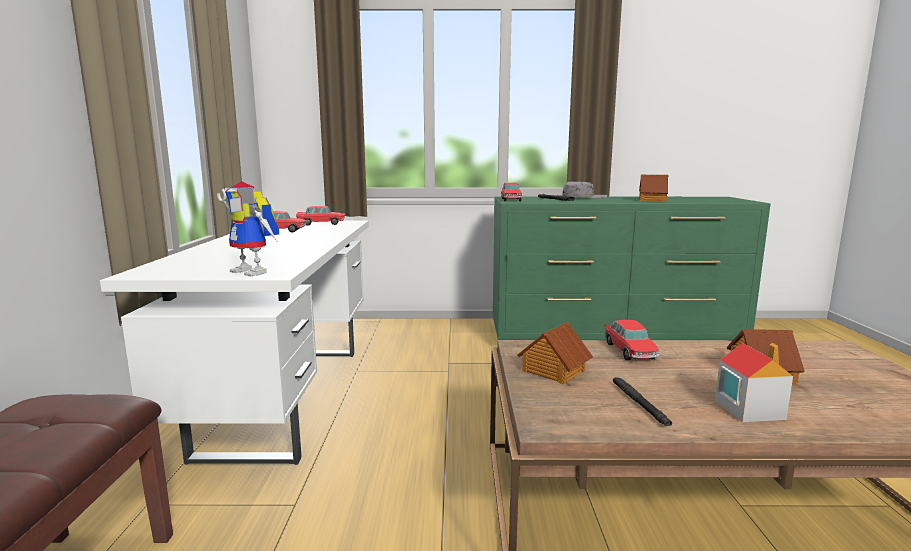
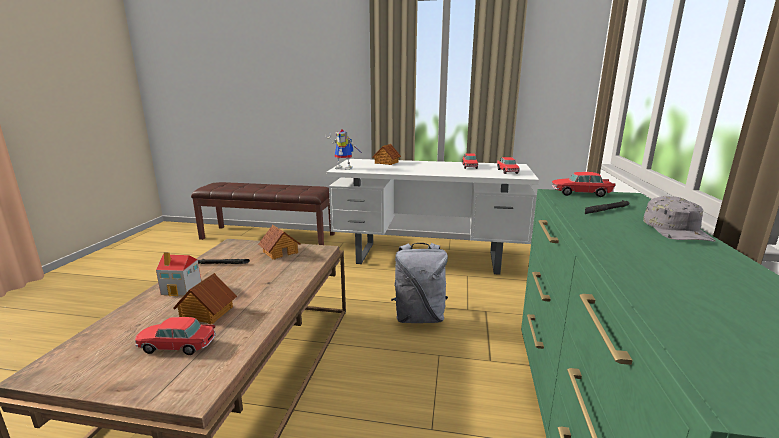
camera: 100 degrees right, 5 degrees up
(256, 272) = (345, 168): toy robot -> toy robot turned 120 degrees counterclockwise
(478, 395) = (419, 317): none -> grey backpack
(629, 351) = (287, 278): toy car -> toy car (177, 346)
(652, 200) = (657, 267): toy house -> toy house (386, 162)

